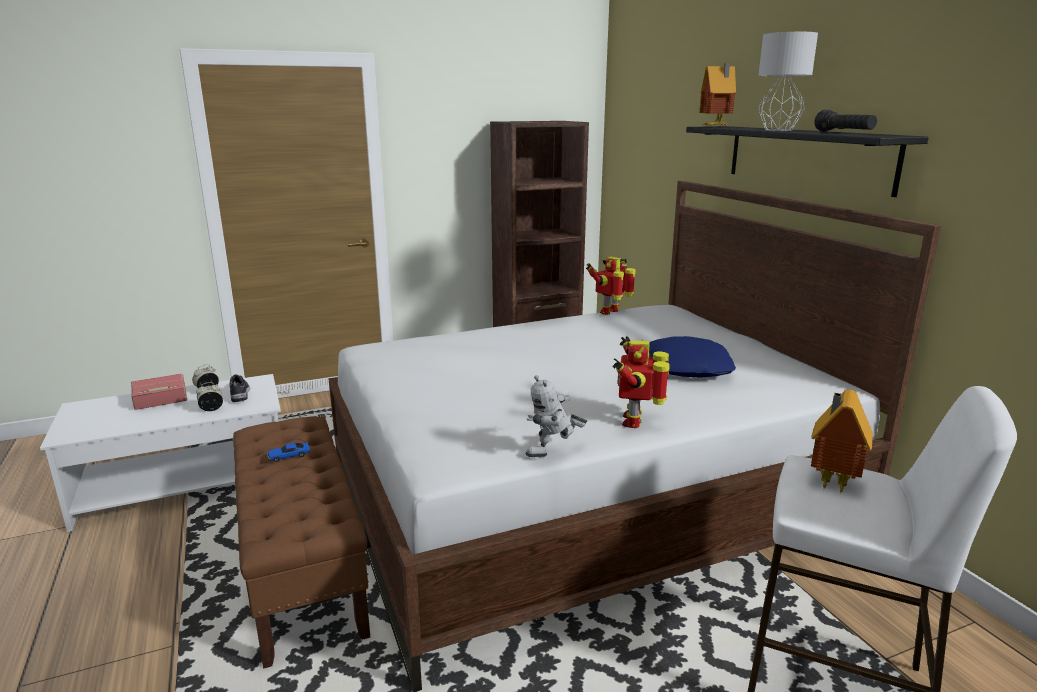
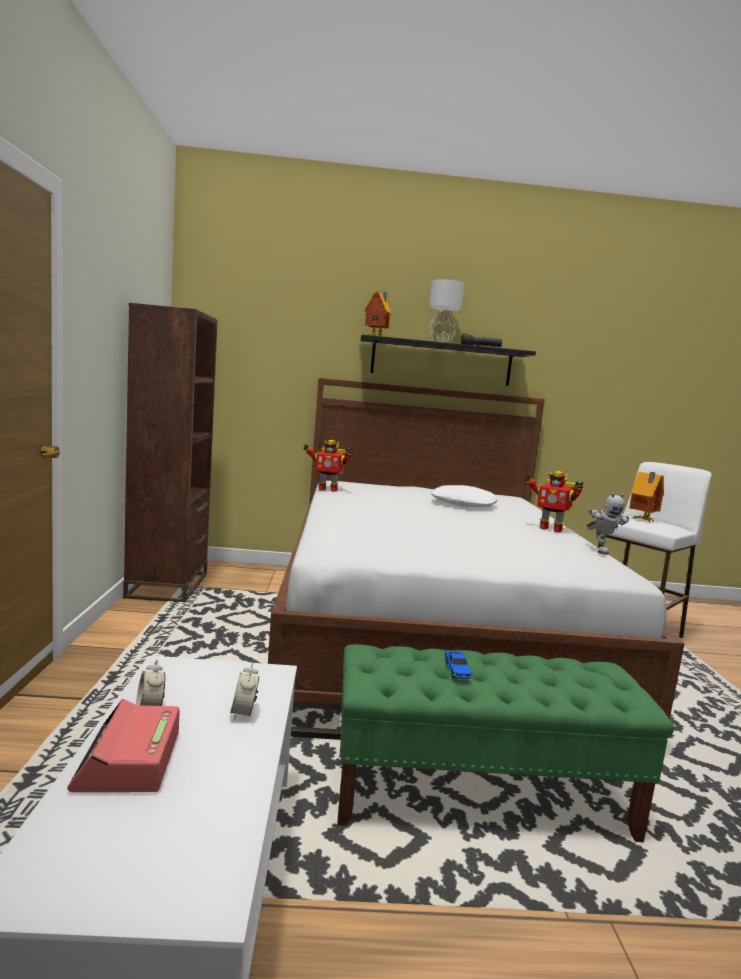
camera: 70 degrees left, 10 degrees down
(239, 393) = (202, 686): shoe -> none
(303, 569) = (480, 795): brown bench -> green bench
(611, 312) = (327, 489): toy robot -> toy robot turned 60 degrees counterclockwise
(689, 367) = (464, 504): blue pillow -> white pillow

